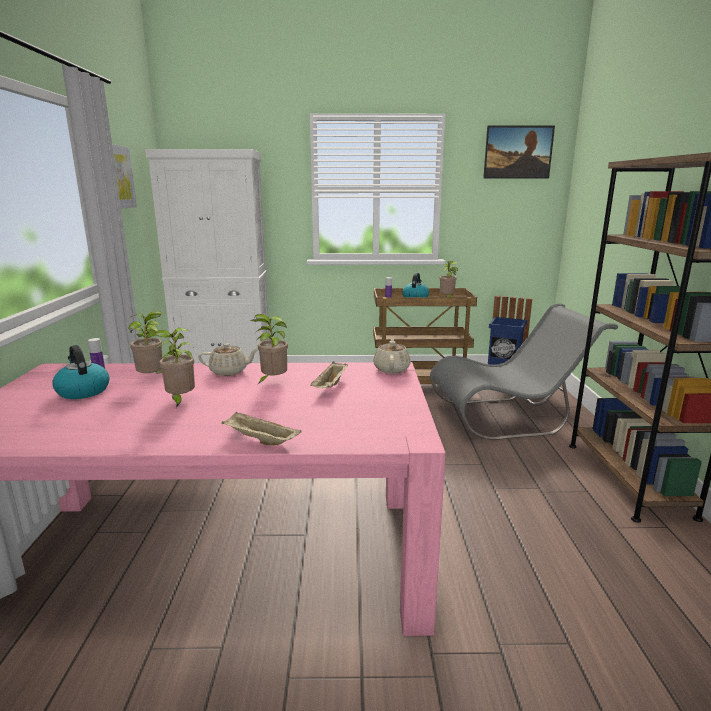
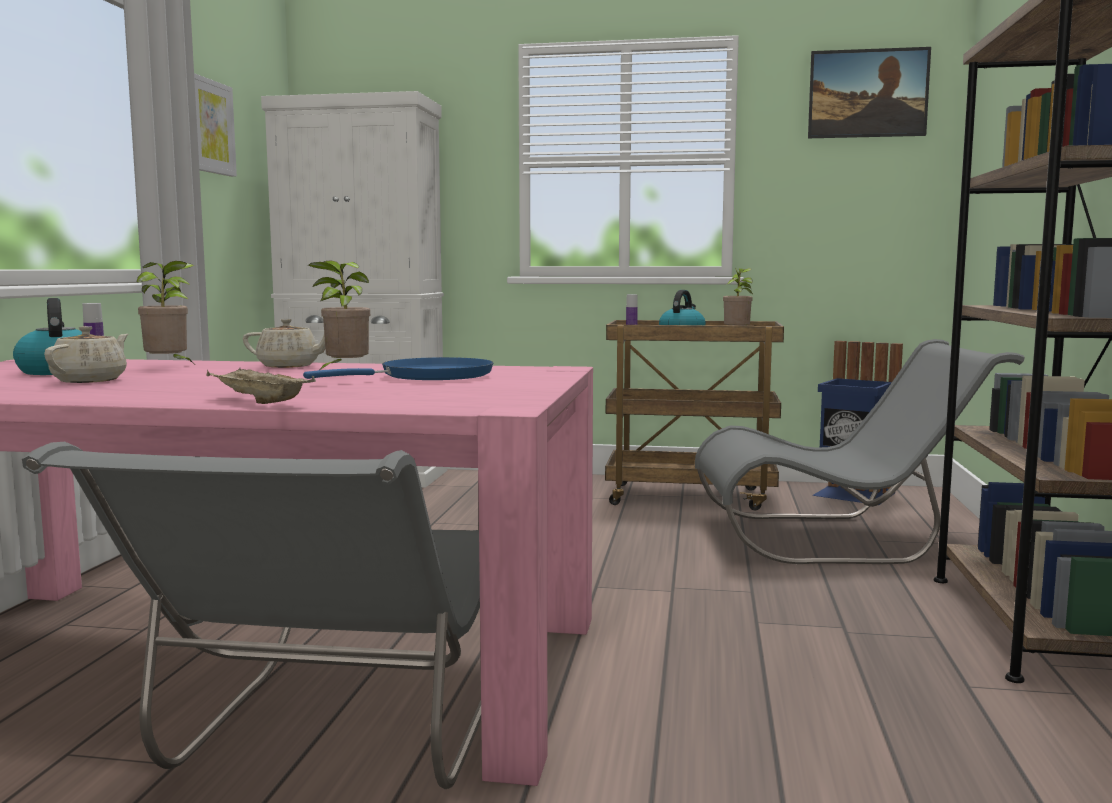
camera: 10 degrees right, 10 degrees down
(180, 401) = (185, 379): potted plant -> none
(308, 613) = (337, 740): none -> grey chair
(330, 386) = (429, 377): beige tray -> blue frying pan
(391, 369) = (549, 369): beige teapot -> beige teapot (91, 380)

